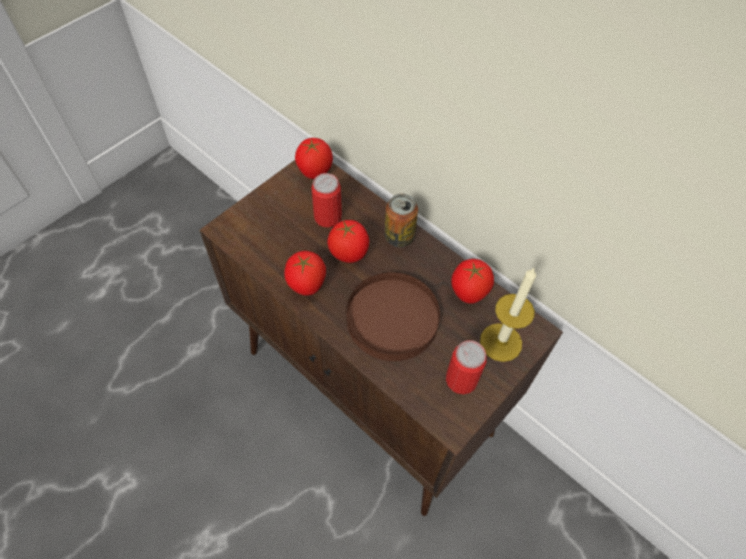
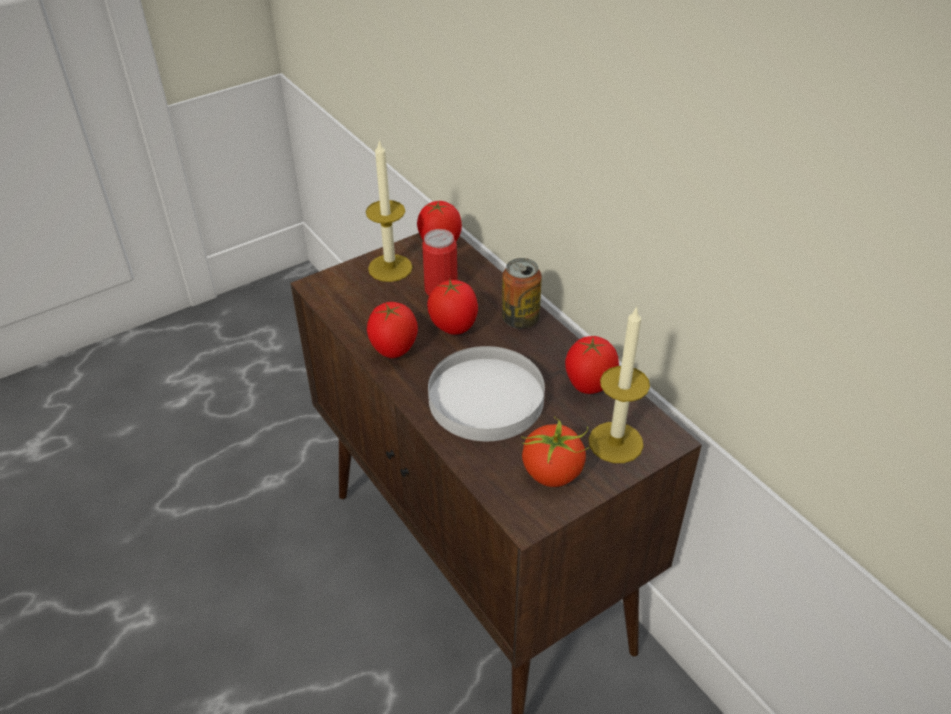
camera: 15 degrees right, 15 degrees down
(280, 201) = (390, 268): none -> candle
(392, 318) = (486, 397): brown plate -> white plate
(461, 380) = (553, 473): can -> tomato

